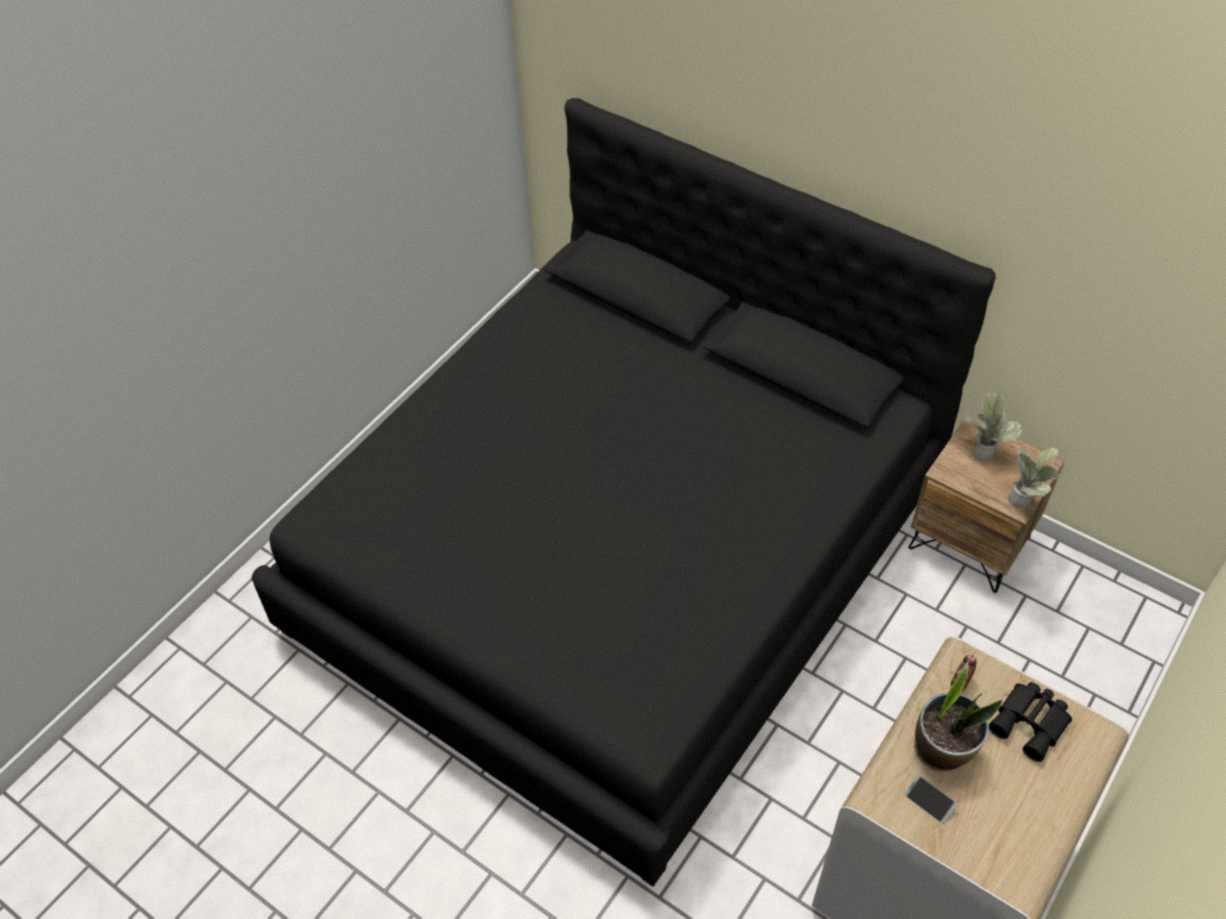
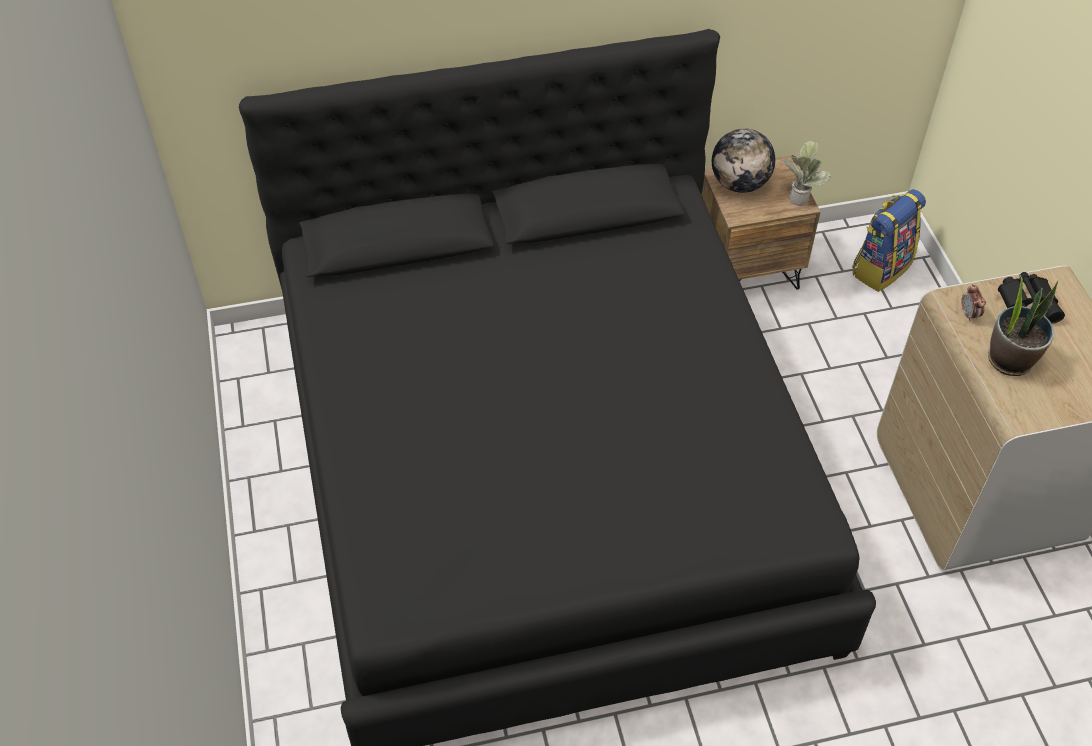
camera: 50 degrees left, 0 degrees up
(929, 801) = (1043, 394): phone -> none
(983, 449) = (739, 184): potted plant -> globe
(1098, 637) = (881, 268): none -> backpack

